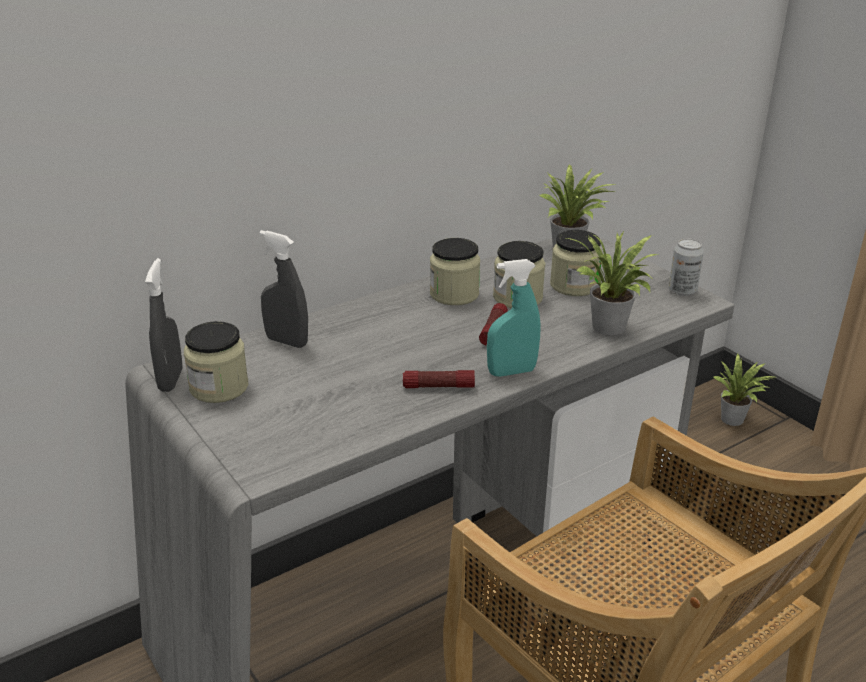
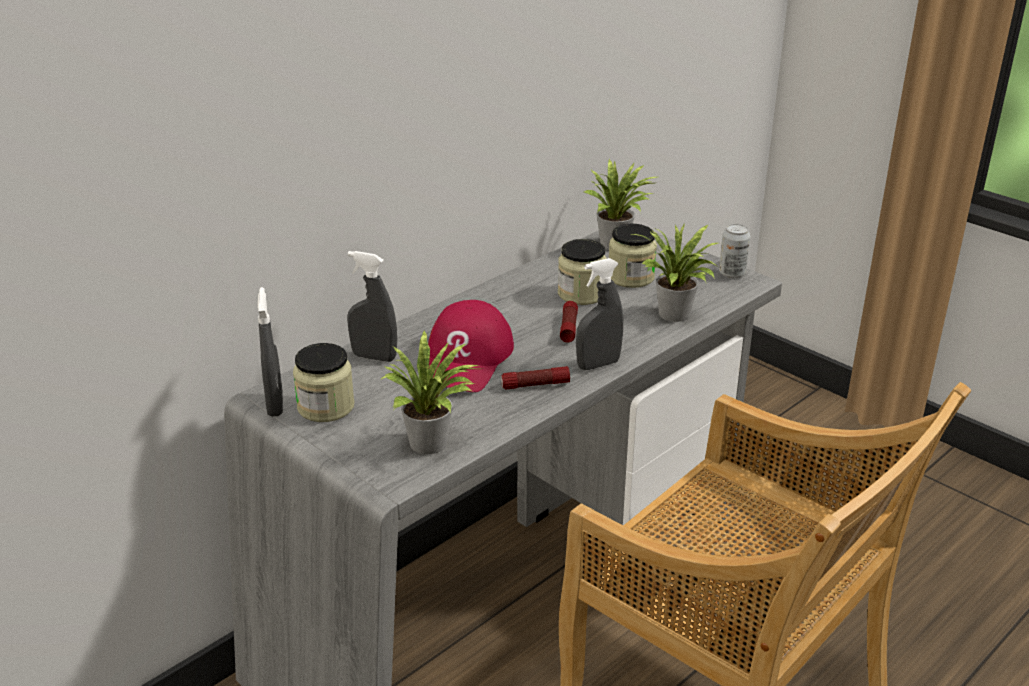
camera: 10 degrees left, 0 degrees up
(378, 353) = (467, 359): none -> red cap
(454, 294) = (520, 296): jar -> none
(511, 372) = (598, 364): turquoise spray bottle -> grey spray bottle
(735, 420) = (769, 396): potted plant -> potted plant (433, 445)

